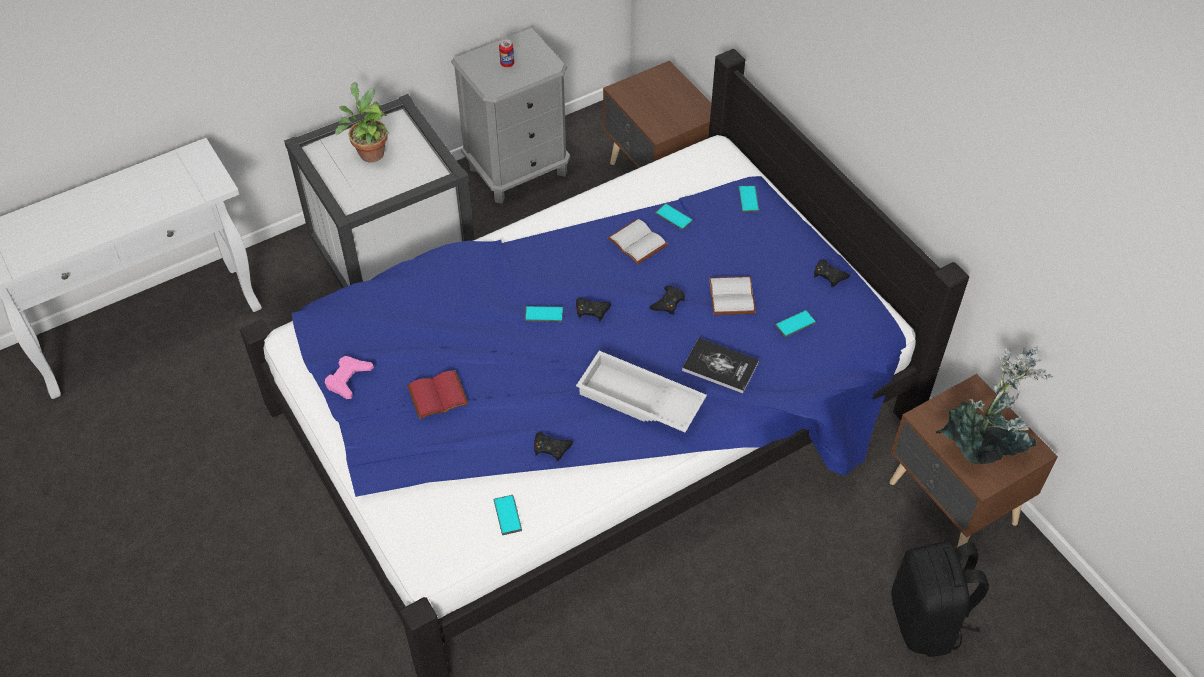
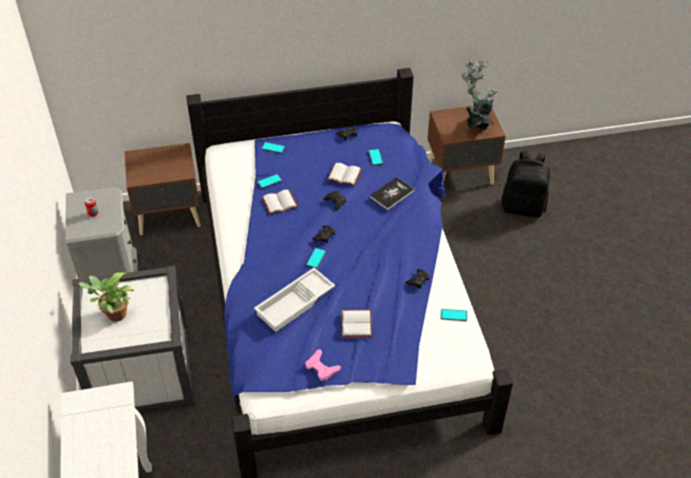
camera: 70 degrees left, 5 degrees down
(437, 397) = (357, 324): red book -> white book
(638, 400) = (401, 233): white tray -> white tray (295, 304)

